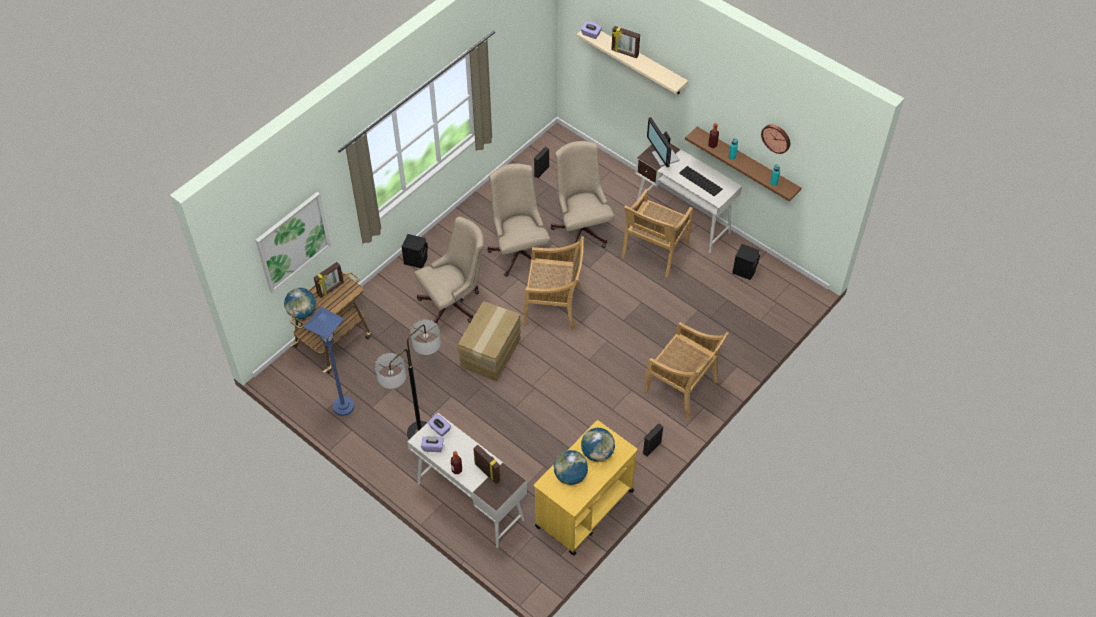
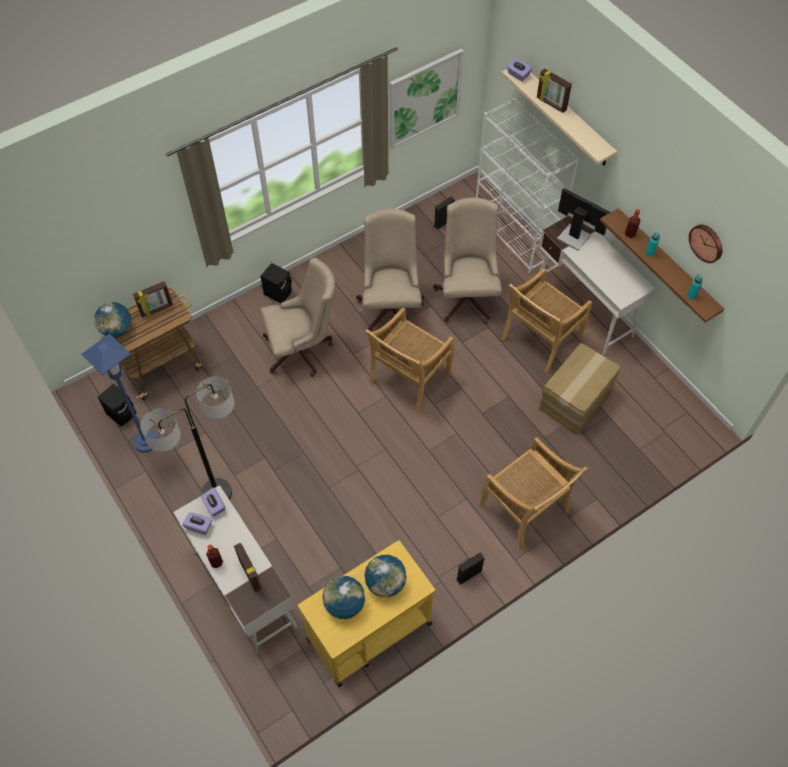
camera: 15 degrees right, 5 degrees up
(293, 241) = (110, 249): picture -> picture (424, 98)
(491, 352) = (324, 417): cardboard box -> cardboard box (576, 400)
(553, 307) = (409, 379): beige chair -> beige chair turned 105 degrees clockwise
(607, 170) = (515, 236): none -> white bookcase
(664, 157) = (574, 236): monitor -> monitor turned 135 degrees clockwise
(700, 181) = (608, 273): keyboard -> none
(744, 270) = (638, 384): black speaker -> black speaker (122, 413)

